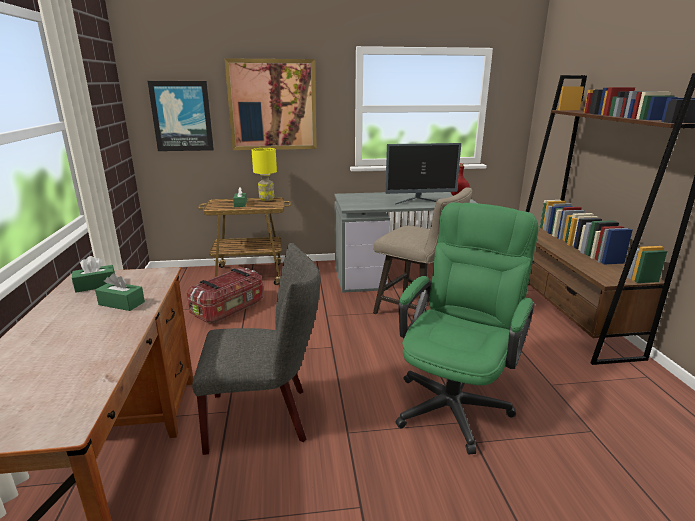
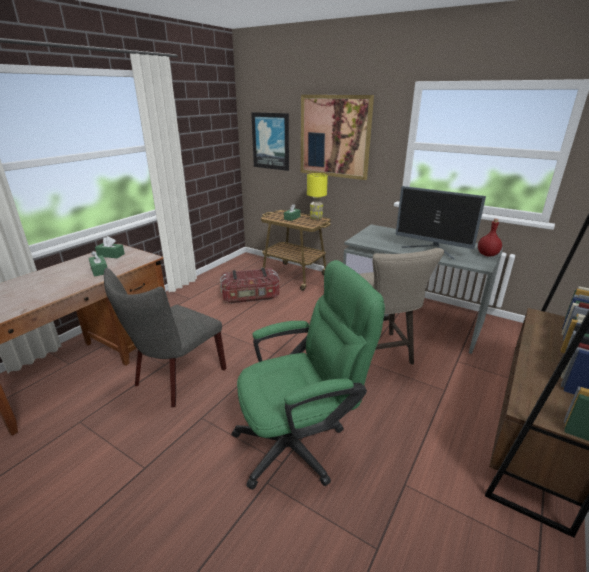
camera: 40 degrees right, 5 degrees up
(265, 417) = (176, 379): grey chair -> grey chair turned 90 degrees clockwise

